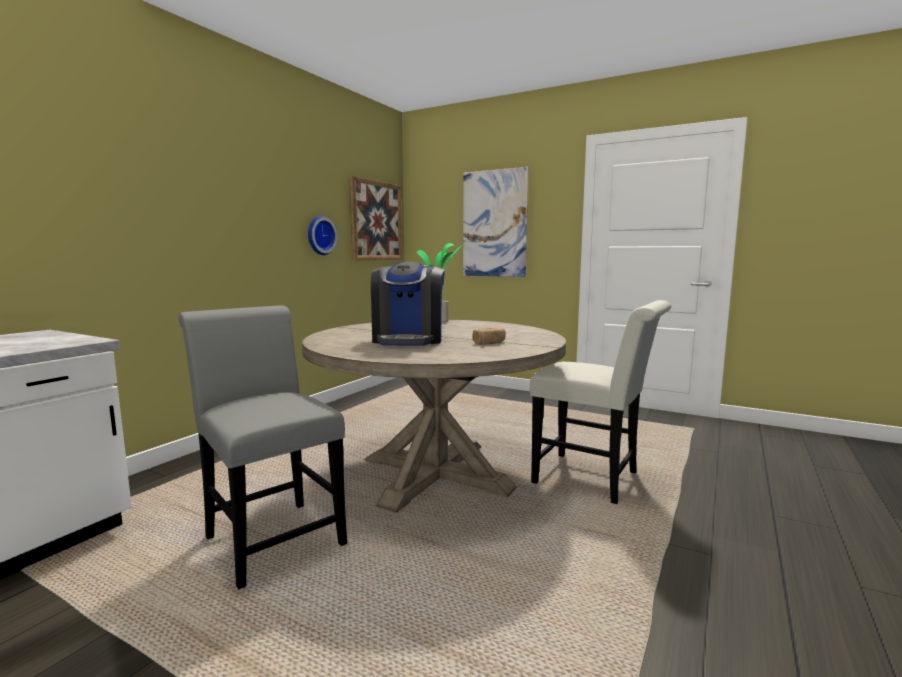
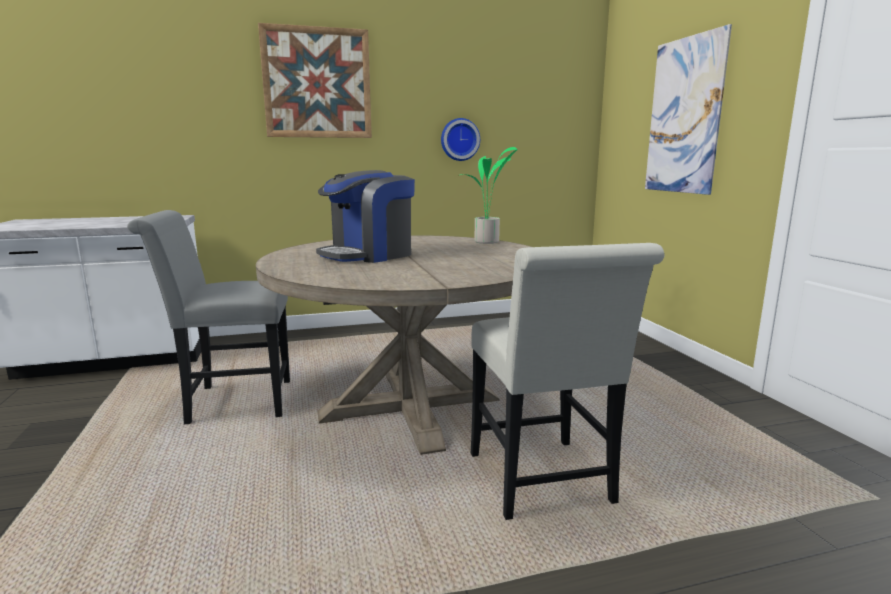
camera: 45 degrees right, 5 degrees up
(270, 536) = (231, 402): grey chair -> grey chair turned 105 degrees counterclockwise
(376, 221) = (550, 120): picture -> picture (317, 83)
(489, 343) = (412, 270): bread -> none

